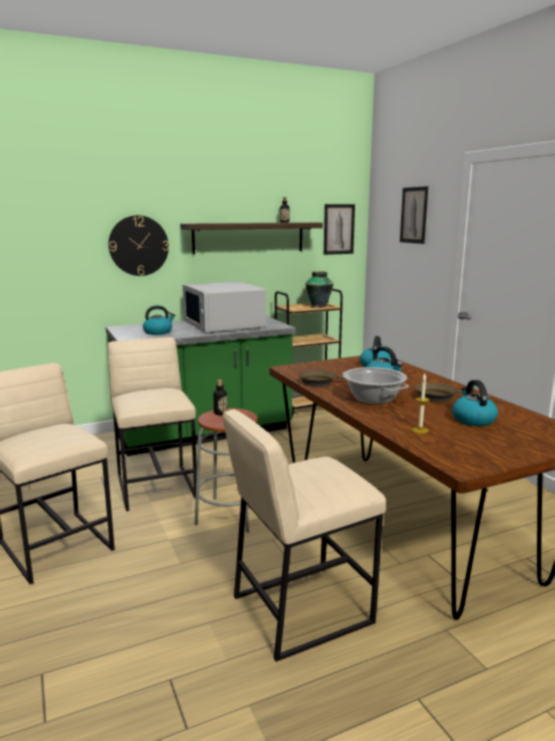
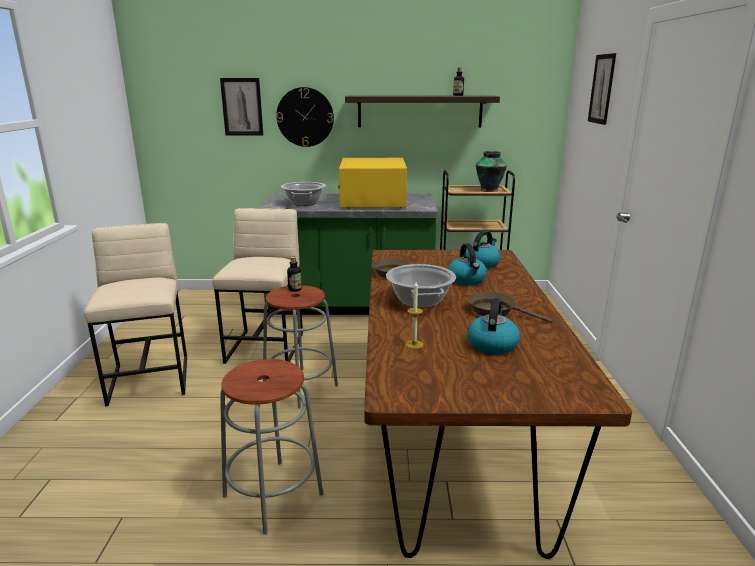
camera: 25 degrees right, 5 degrees up
(158, 332) = (304, 203): kettle -> cooking pot
(224, 325) = (372, 201): white microwave -> yellow microwave
(300, 610) = (273, 495): beige chair -> grey stool
(338, 229) = (529, 104): picture -> picture (242, 107)

